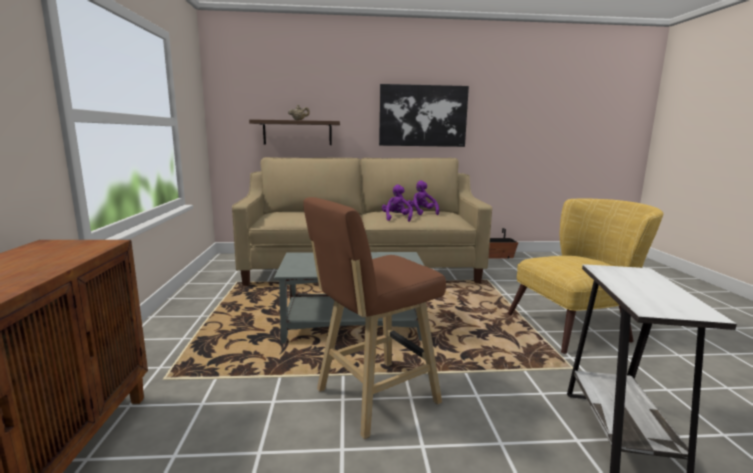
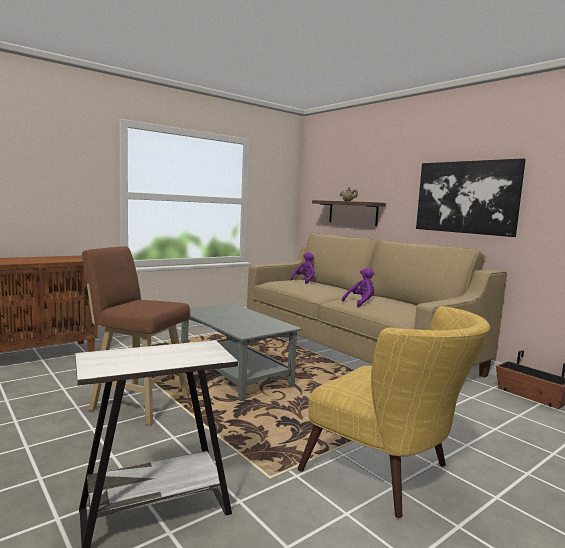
camera: 55 degrees right, 5 degrees down
(421, 213) = (398, 304): purple plush toy -> purple plush toy (304, 281)

